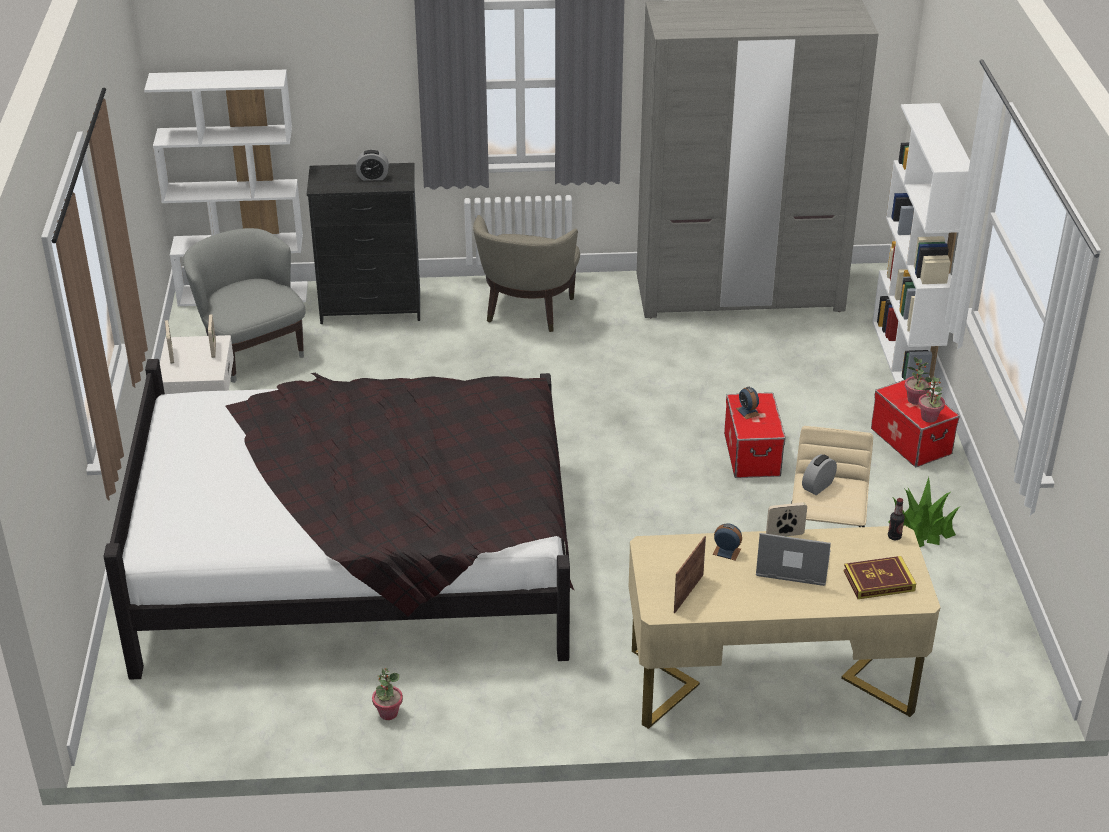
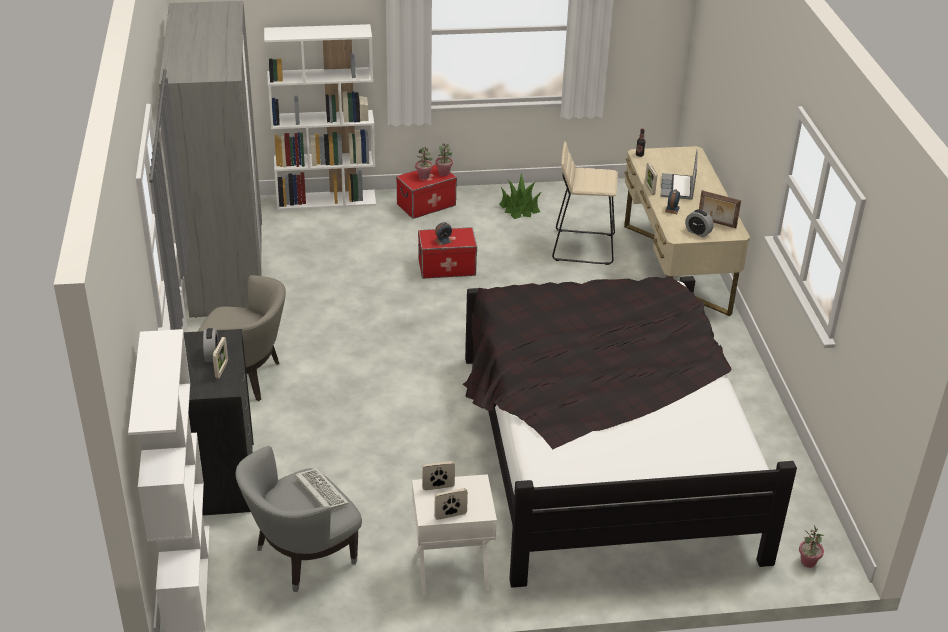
camera: 95 degrees left, 0 degrees up
(260, 305) = (320, 491): none -> keyboard
(349, 183) = (221, 369): none -> picture frame
(388, 713) = (758, 423): potted plant -> potted plant (808, 562)
(818, 486) = (588, 182): alarm clock -> alarm clock (698, 232)
(879, 581) = (681, 162): book -> none

